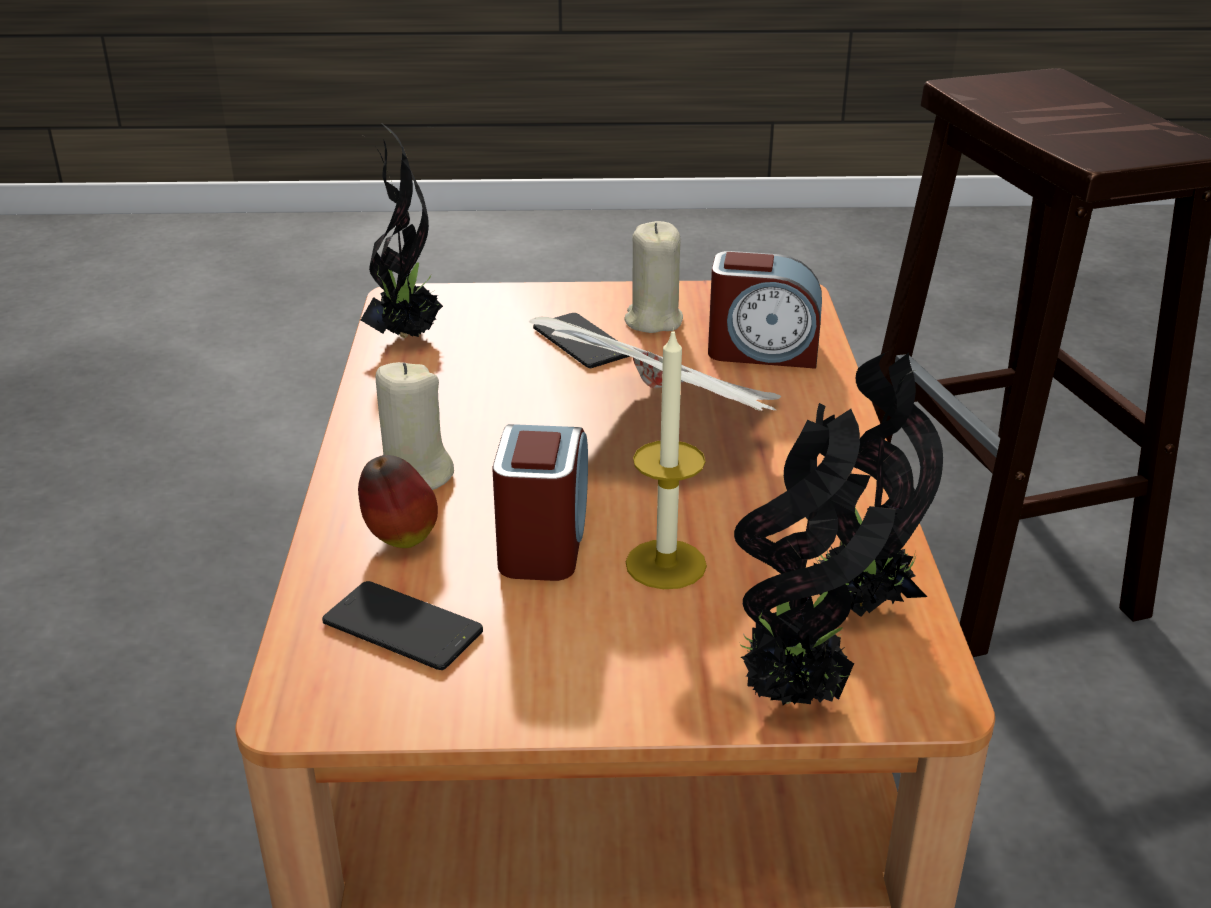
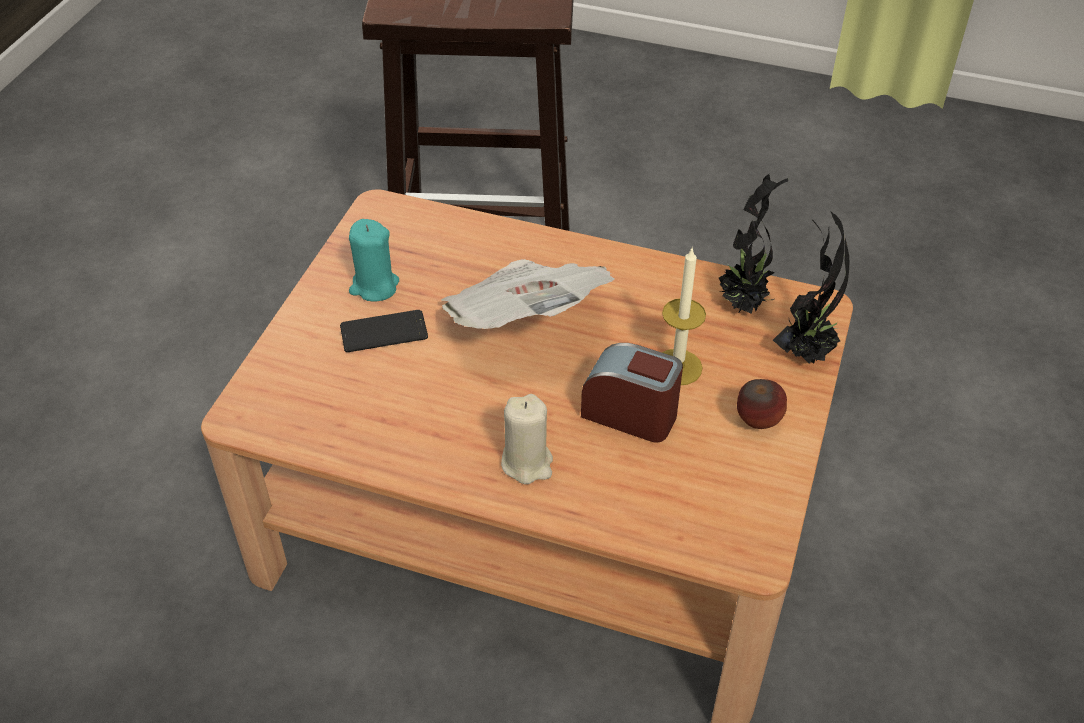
camera: 70 degrees left, 15 degrees up
(399, 539) = (601, 484): apple -> apple (757, 423)
(402, 627) = (695, 499): phone -> none
(408, 335) = (310, 427): potted plant -> none
(653, 320) = (374, 286): beige candle -> turquoise candle
(762, 351) = (453, 248): alarm clock -> none

